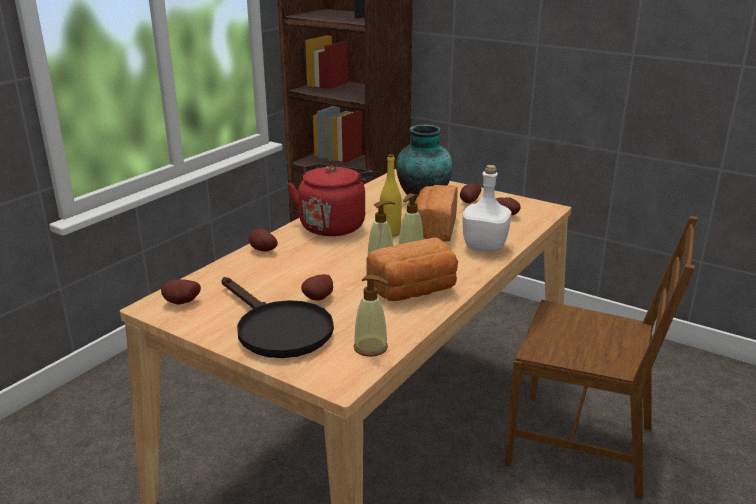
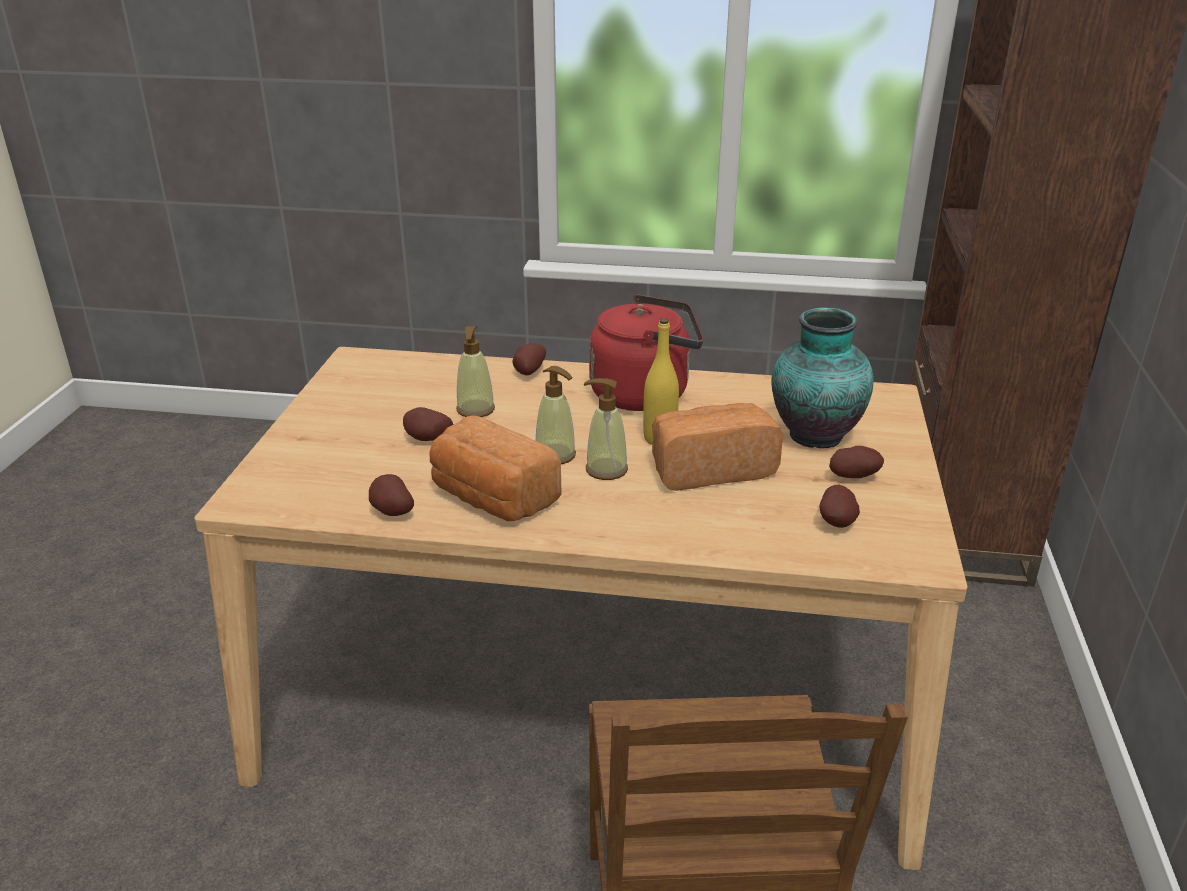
camera: 65 degrees right, 5 degrees up
(182, 303) = (369, 369): potato -> potato (390, 512)
(277, 329) = (341, 434): black frying pan -> none
(371, 348) = (324, 502): soap dispenser -> soap dispenser (475, 410)
(484, 247) = (683, 526): white bottle -> none

